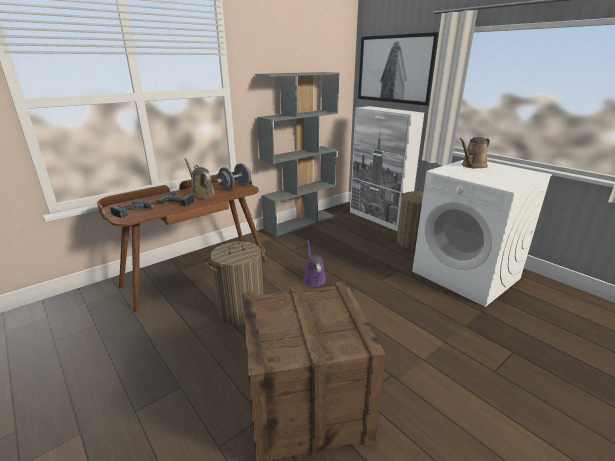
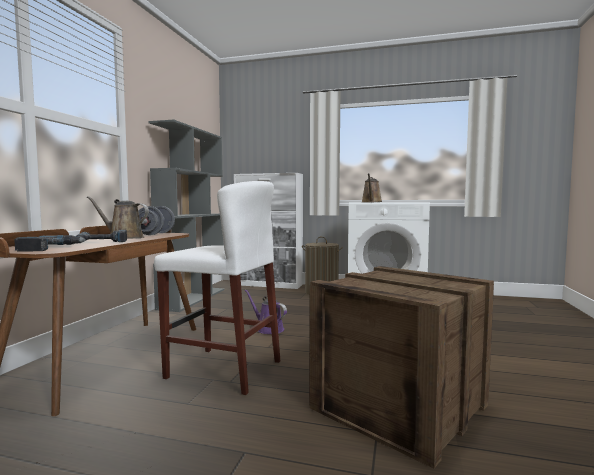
camera: 35 degrees left, 20 degrees down
(241, 311) = (224, 369): laundry basket -> white stool
(394, 69) = (266, 140): picture -> none

